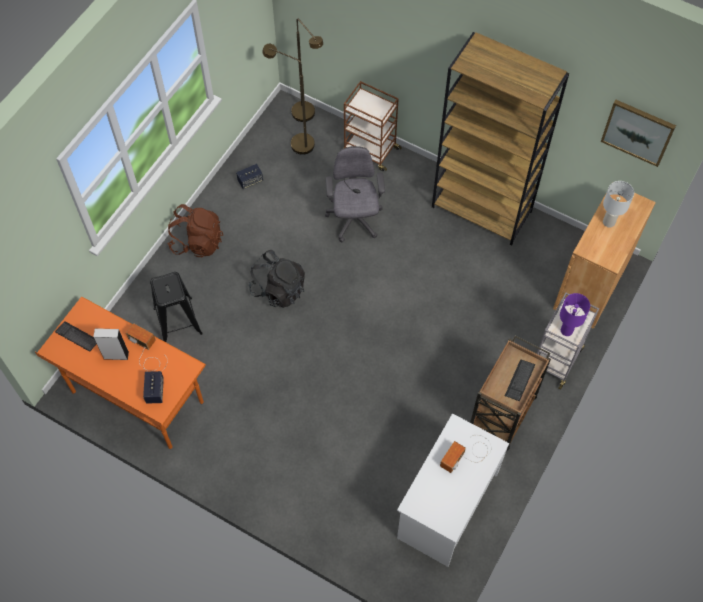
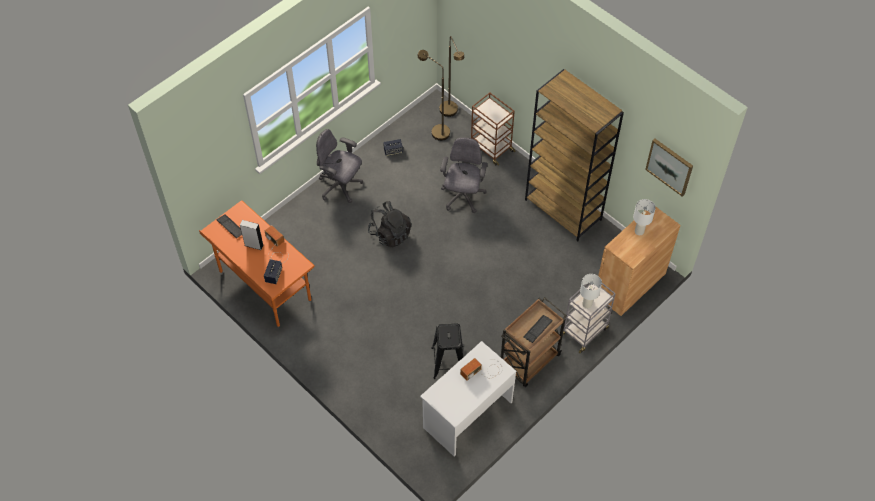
camera: 15 degrees right, 5 degrees down
(177, 320) = (309, 239): black stool -> black stool (448, 362)
(197, 242) = (340, 186): brown backpack -> grey office chair
(566, 331) = (586, 304): purple table lamp -> white table lamp

